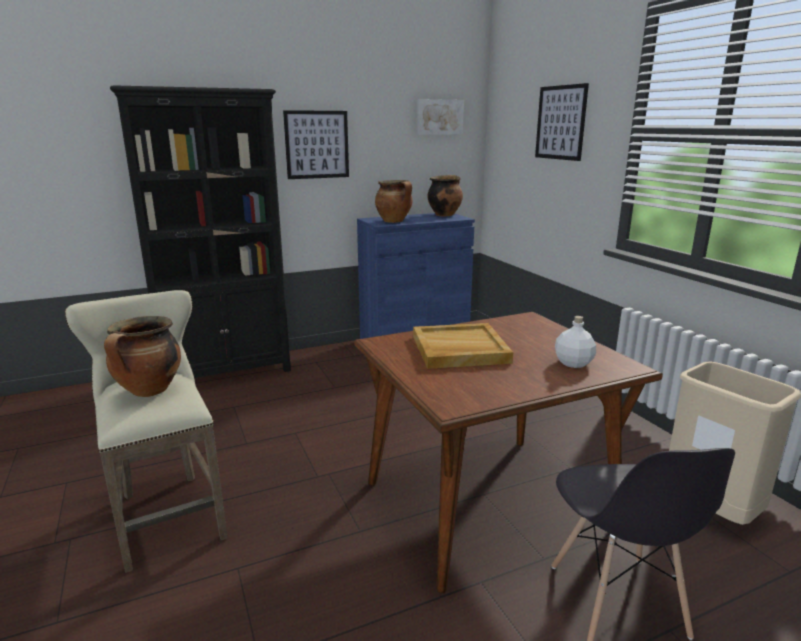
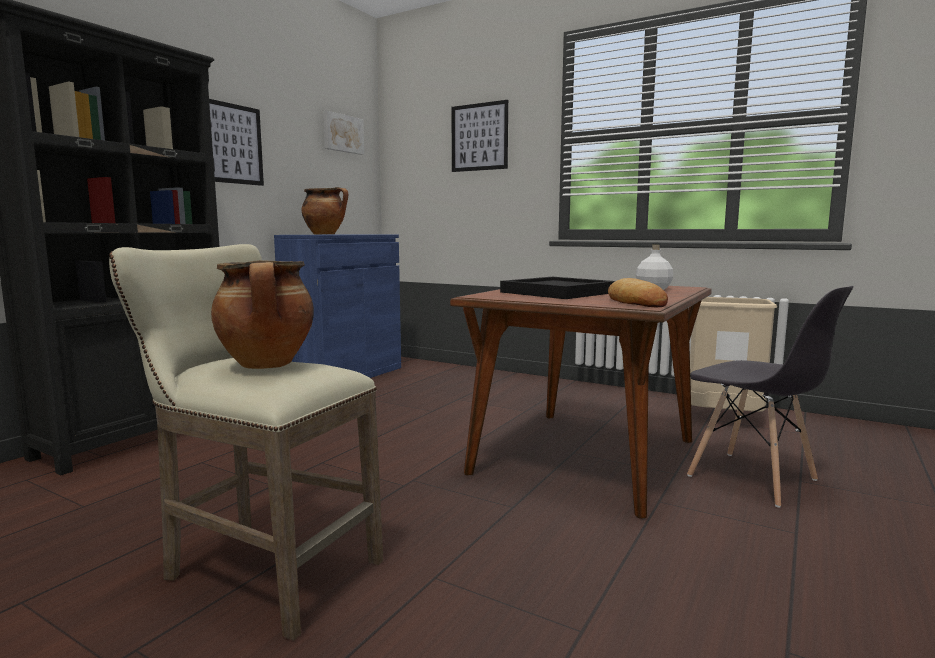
camera: 35 degrees left, 10 degrees down
(444, 215) = (360, 234): cooking pot -> none
(459, 349) = (558, 292): beige tray -> black tray
(470, 393) = (635, 302): none -> bread

